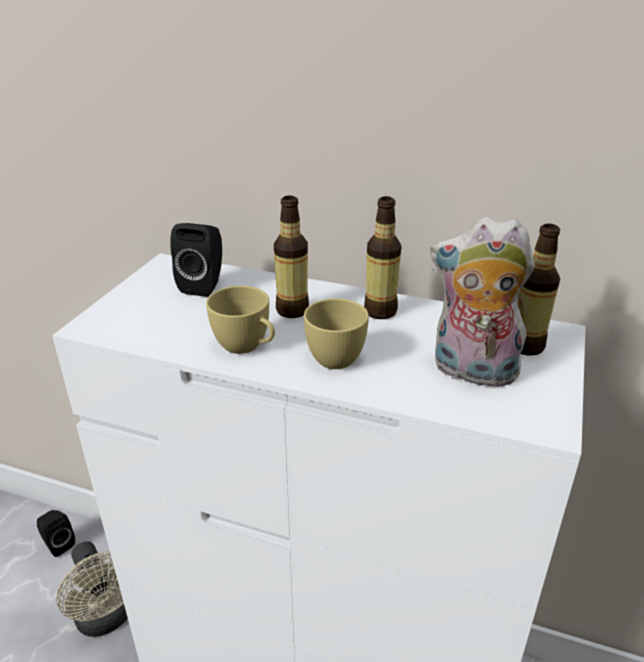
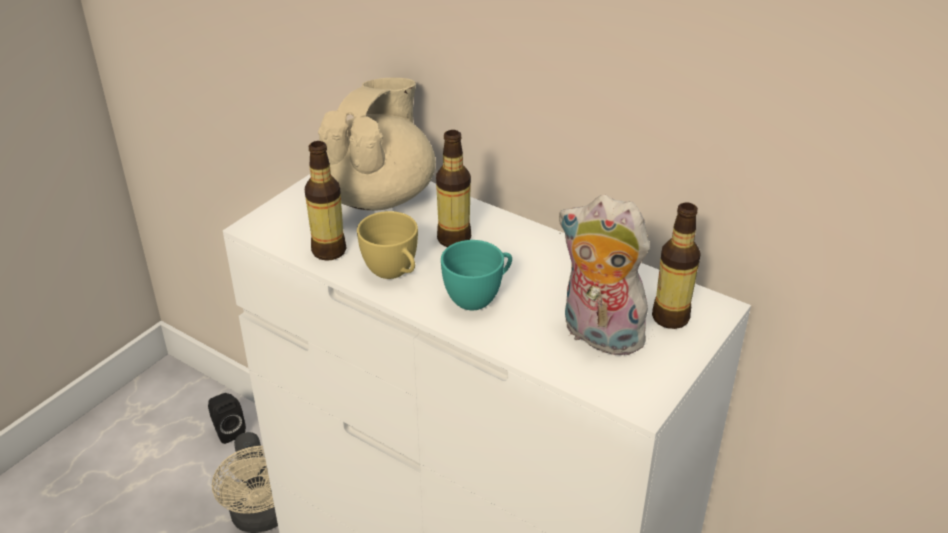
camera: 15 degrees right, 5 degrees up
(204, 285) = (378, 196): black speaker -> beige teapot
(340, 356) = (479, 297): yellow cup -> turquoise cup
(380, 311) = (541, 254): bottle -> bottle (329, 251)

